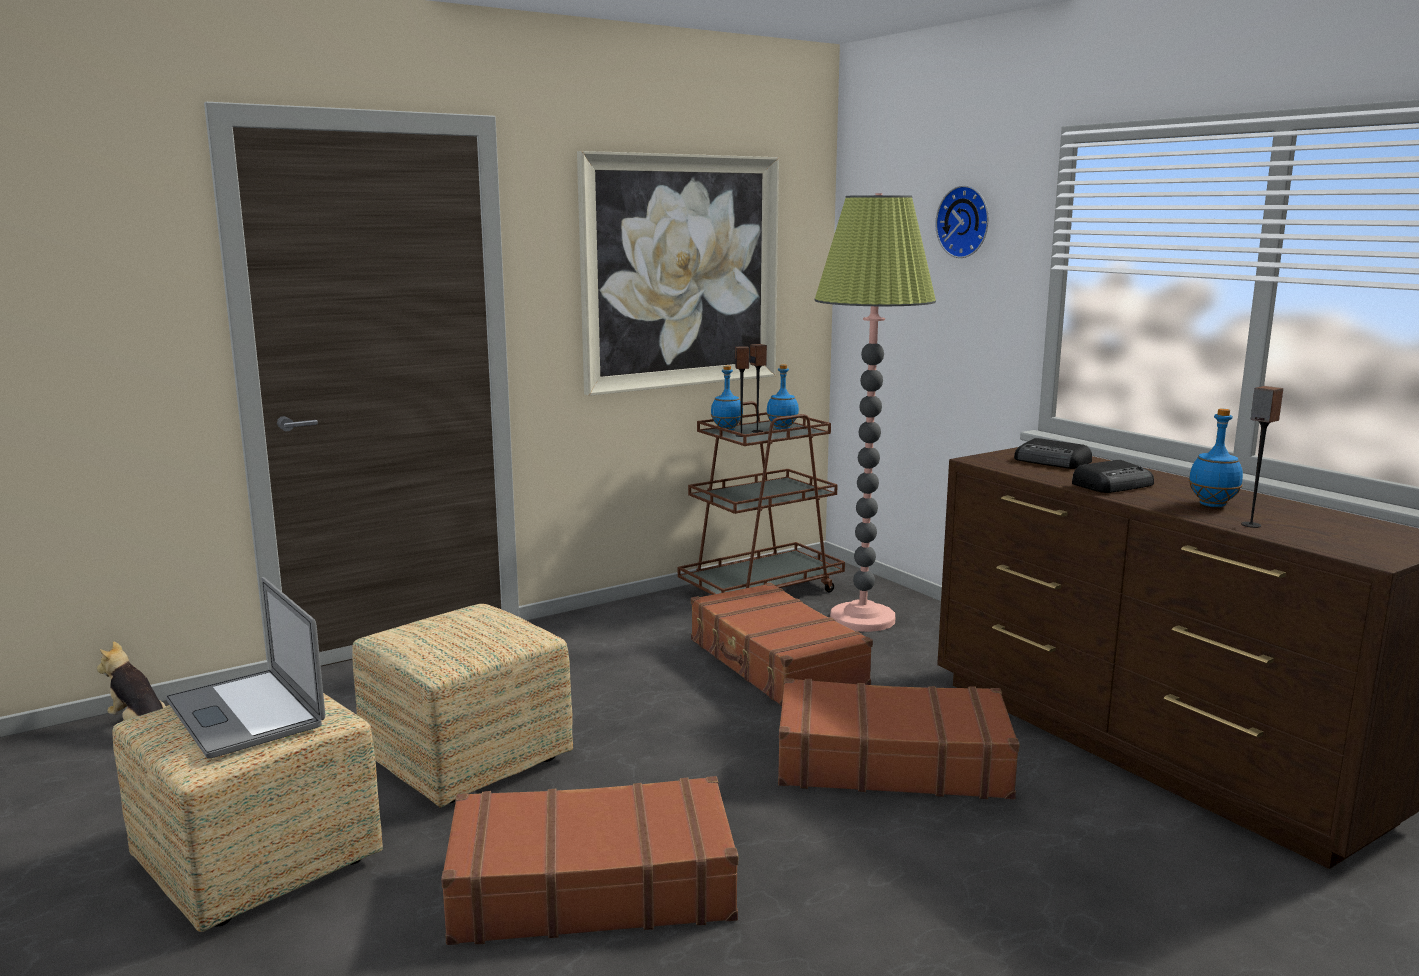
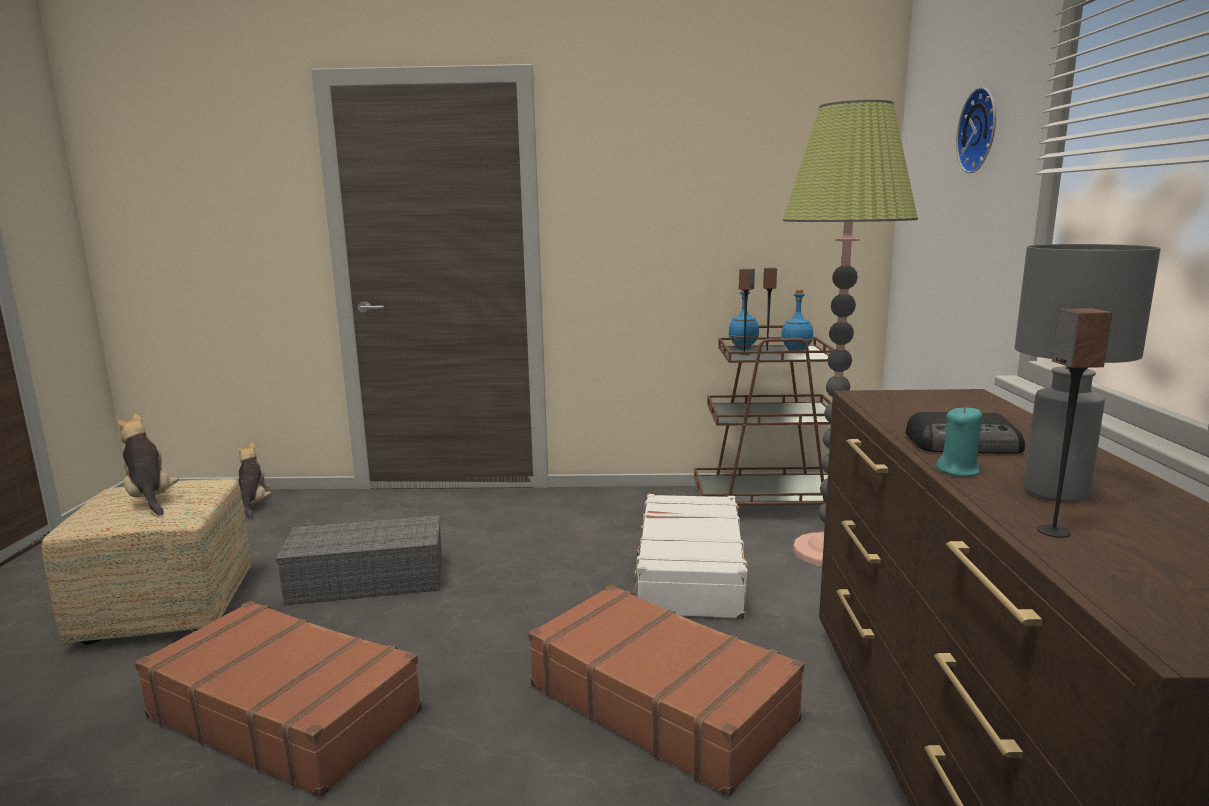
camera: 35 degrees right, 0 degrees up
(245, 712) = (150, 498): laptop -> plush toy
(468, 758) = (370, 579): ottoman -> grey storage box
(681, 272) = (712, 199): picture -> none
(775, 663) = (689, 571): brown suitcase -> white suitcase
(1052, 462) = (951, 409): radio -> none
(1145, 502) = (958, 470): none -> turquoise candle
(1212, 505) = (1056, 493): blue bottle -> grey table lamp

